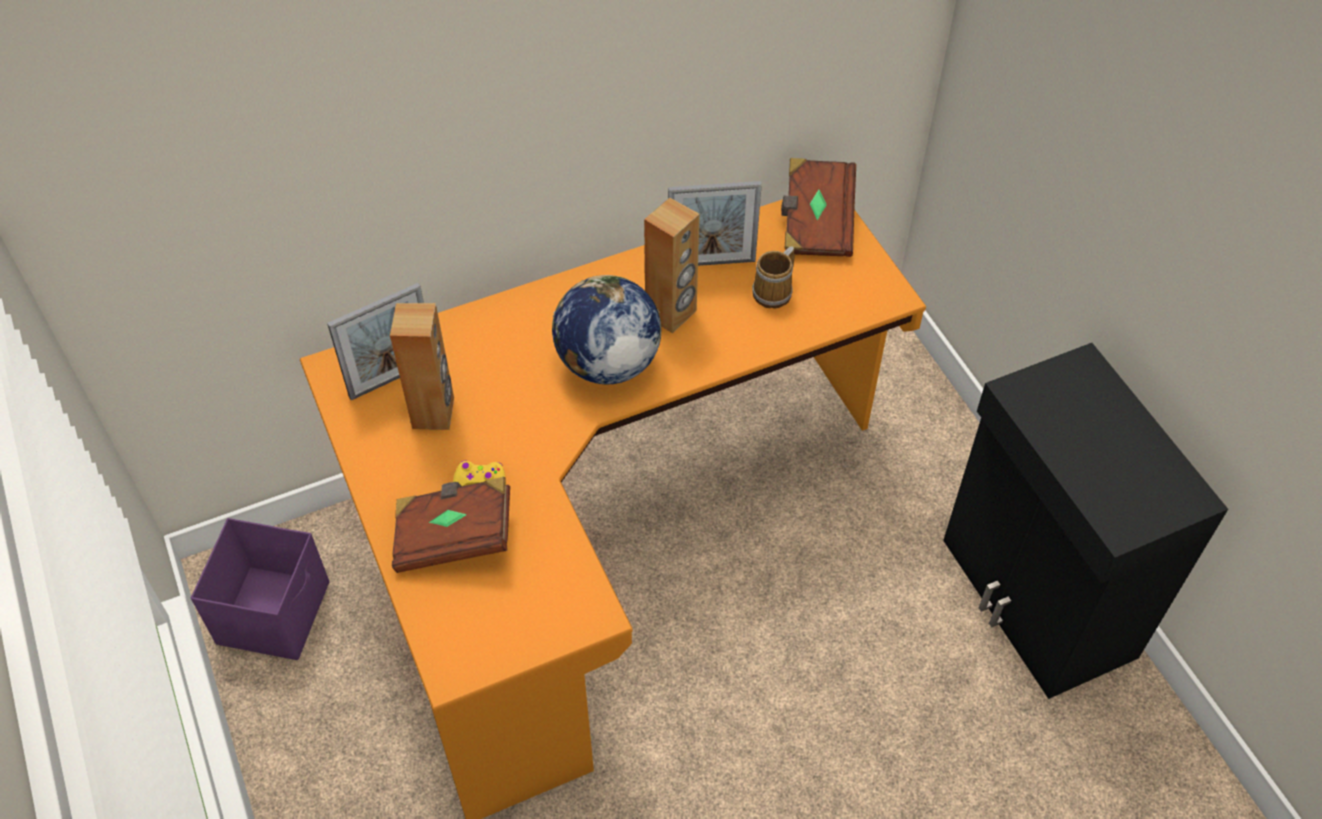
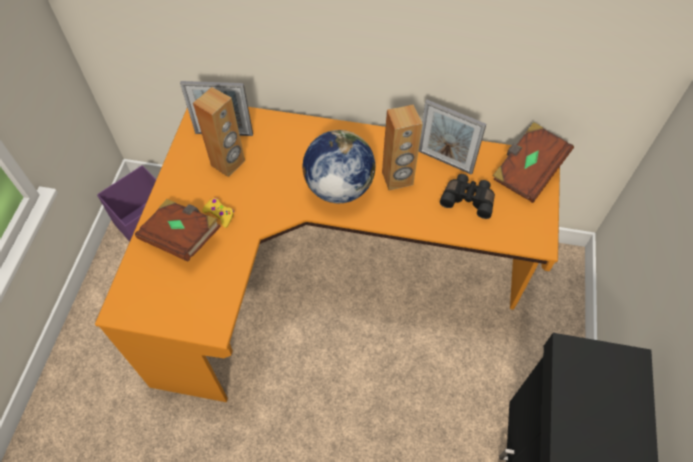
camera: 35 degrees right, 5 degrees up
(775, 292) = (468, 199): mug -> black binoculars

